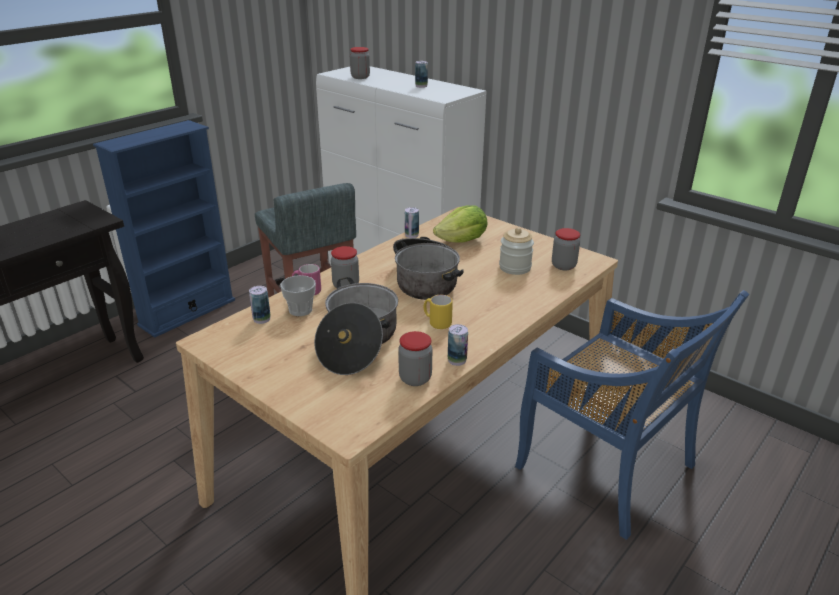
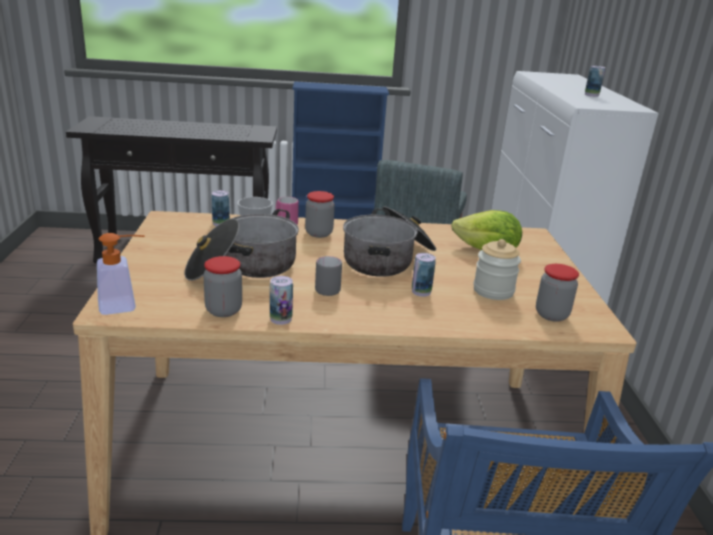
camera: 45 degrees right, 5 degrees down
(350, 421) = (125, 305): none -> soap dispenser
(360, 77) = (549, 79): jar -> none
(411, 235) = (449, 228): can -> can (421, 292)
(437, 323) = (327, 288): yellow mug -> grey mug

